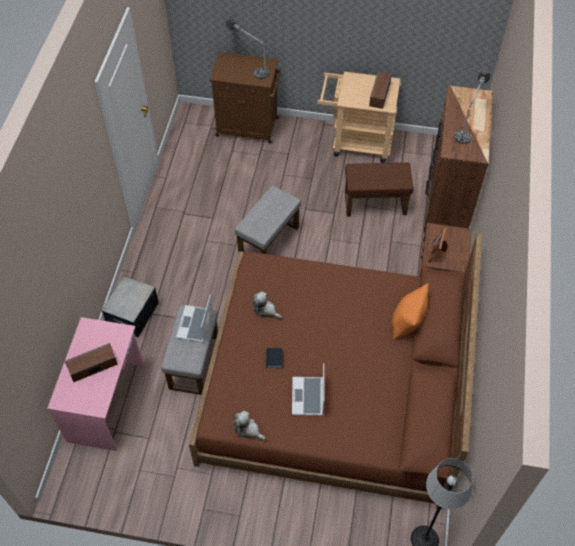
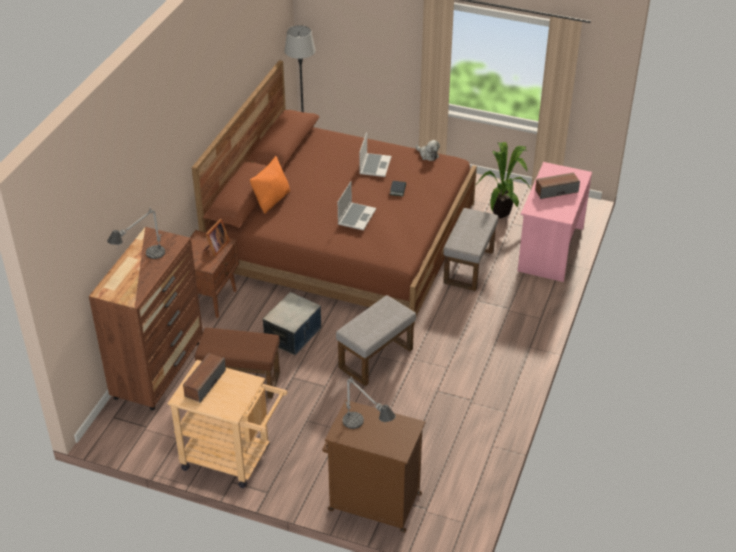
camera: 170 degrees left, 15 degrees down
(132, 314) = (529, 310): storage box -> storage box (293, 335)
(157, 455) = (504, 213): none -> potted plant
(195, 325) = (465, 238): laptop -> laptop (356, 217)
(265, 310) = (398, 221): plush toy -> none

